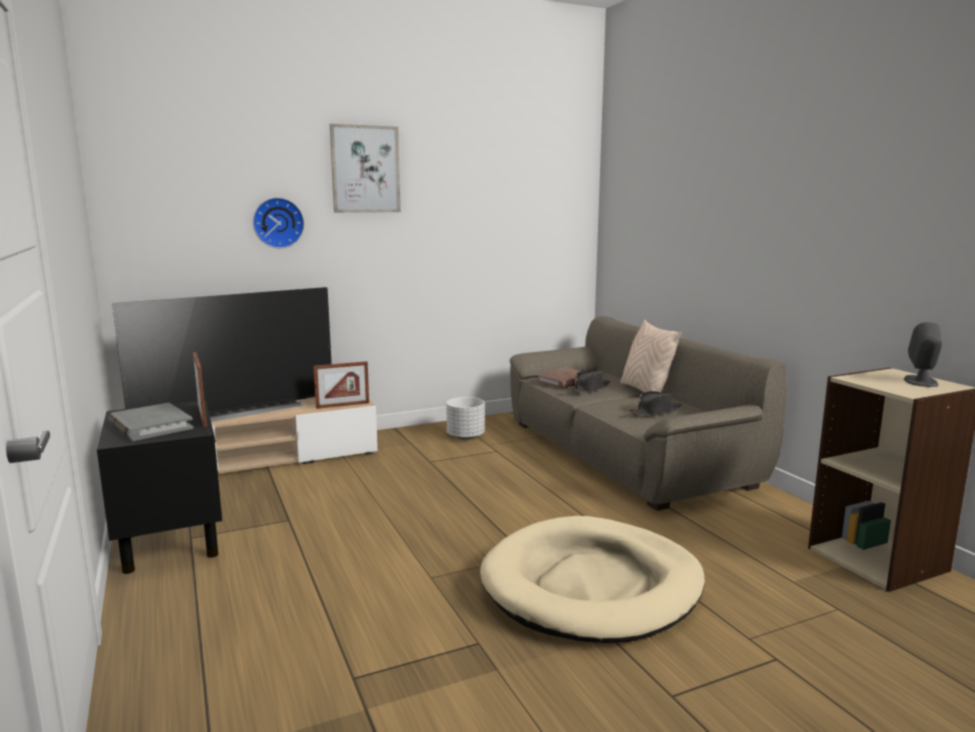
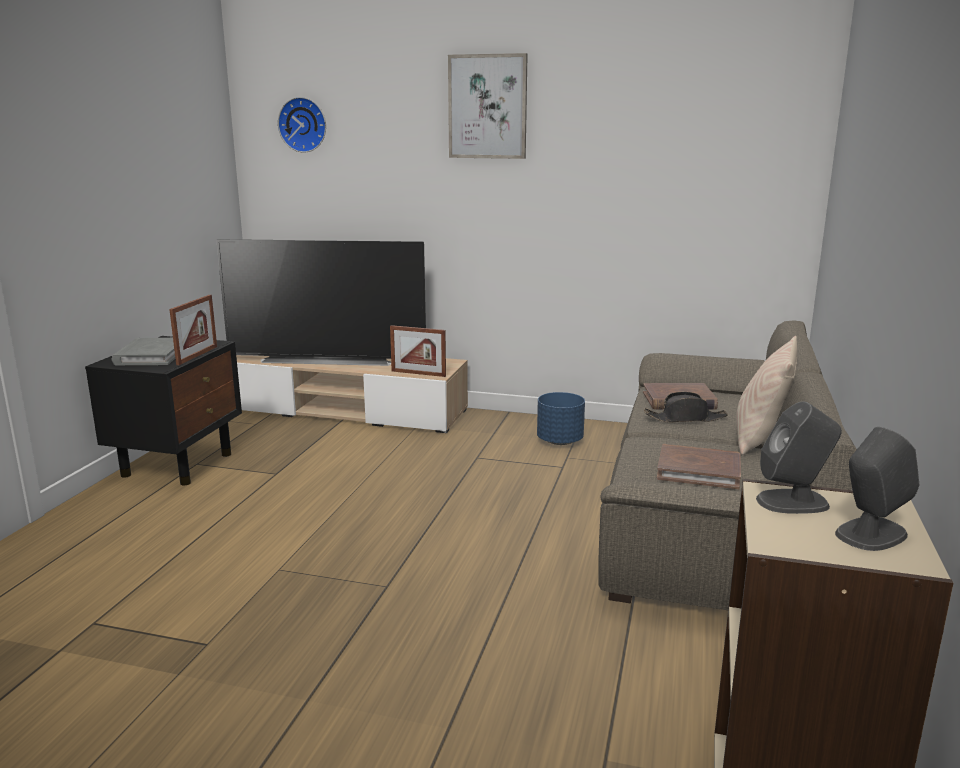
camera: 40 degrees right, 5 degrees up
(278, 222) = (392, 167): wall clock -> wall clock (304, 124)
(465, 436) = (559, 441): white planter -> blue planter
(592, 585) = (385, 645): beige dog bed -> none
(655, 412) = (698, 470): black hat -> brown book
(869, 379) = (793, 502): none -> grey speaker

